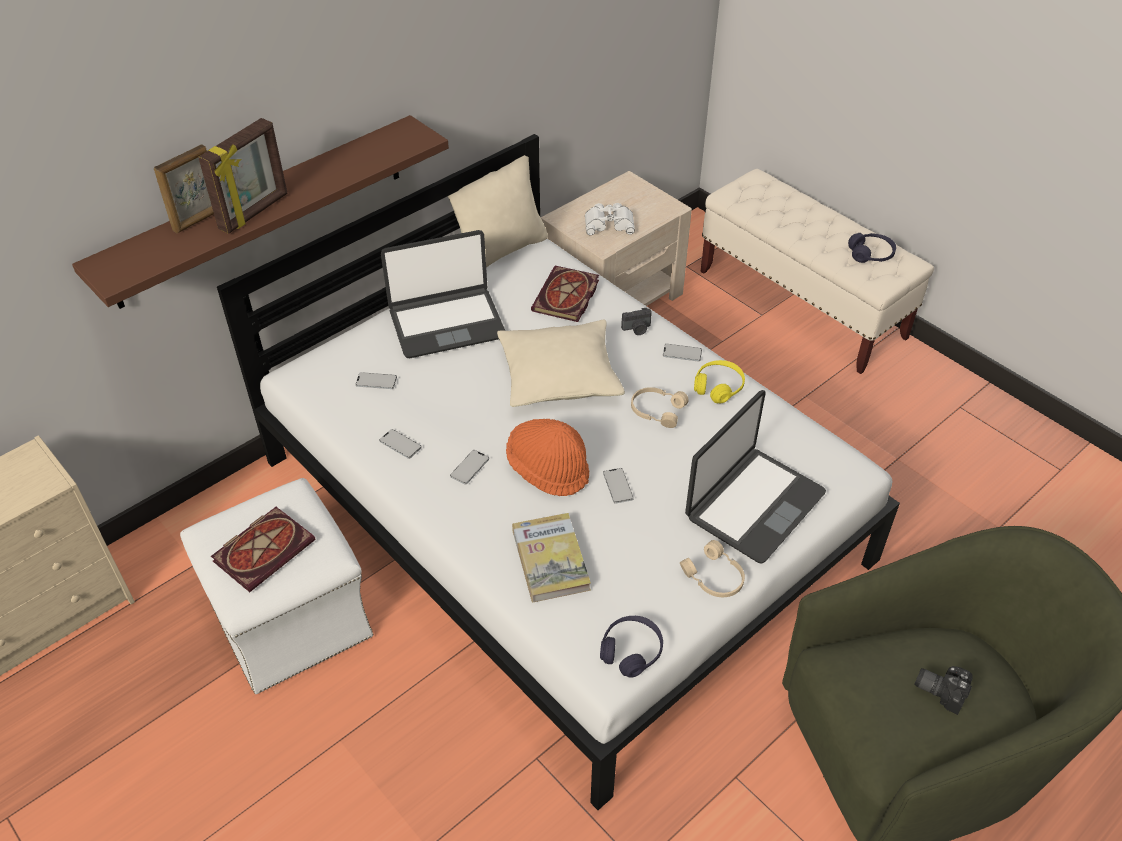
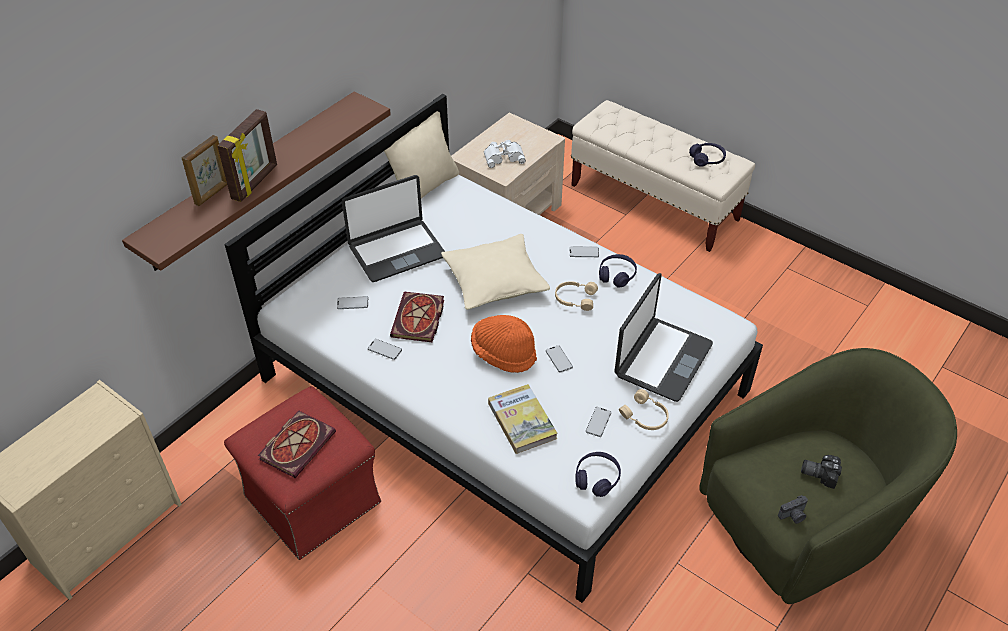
camera: 10 degrees left, 0 degrees up
(290, 618) = (311, 498): white ottoman -> red ottoman
(469, 468) = (443, 360): phone -> phone (598, 422)
(566, 298) = (486, 219): book -> book (419, 320)
(637, 329) = (545, 238): camera -> camera (793, 516)
(718, 387) = (617, 275): yellow headphones -> purple headphones

